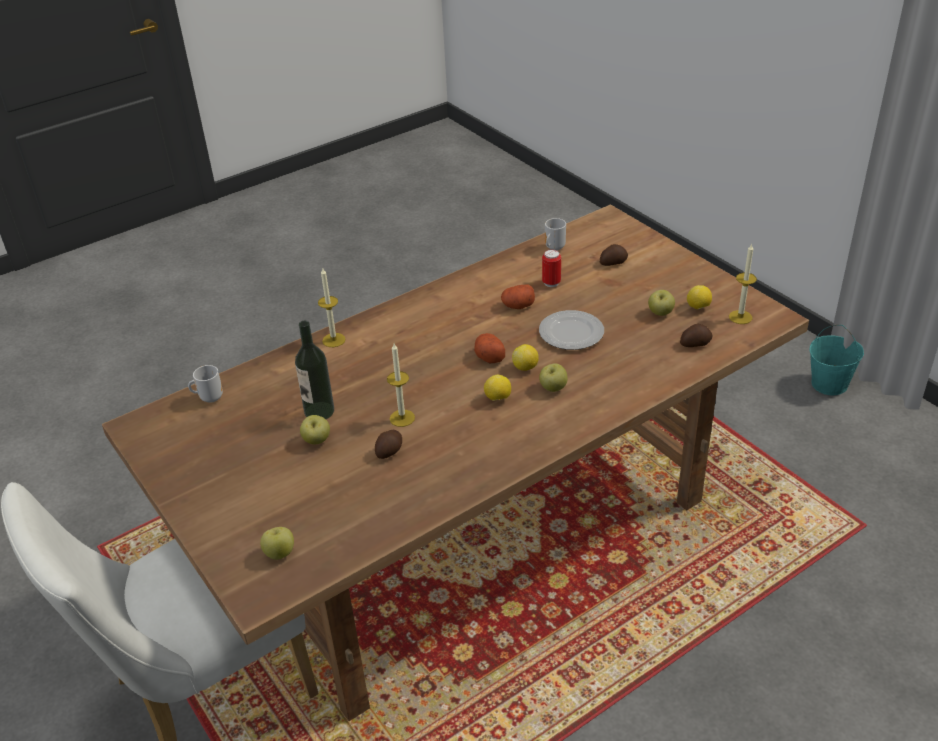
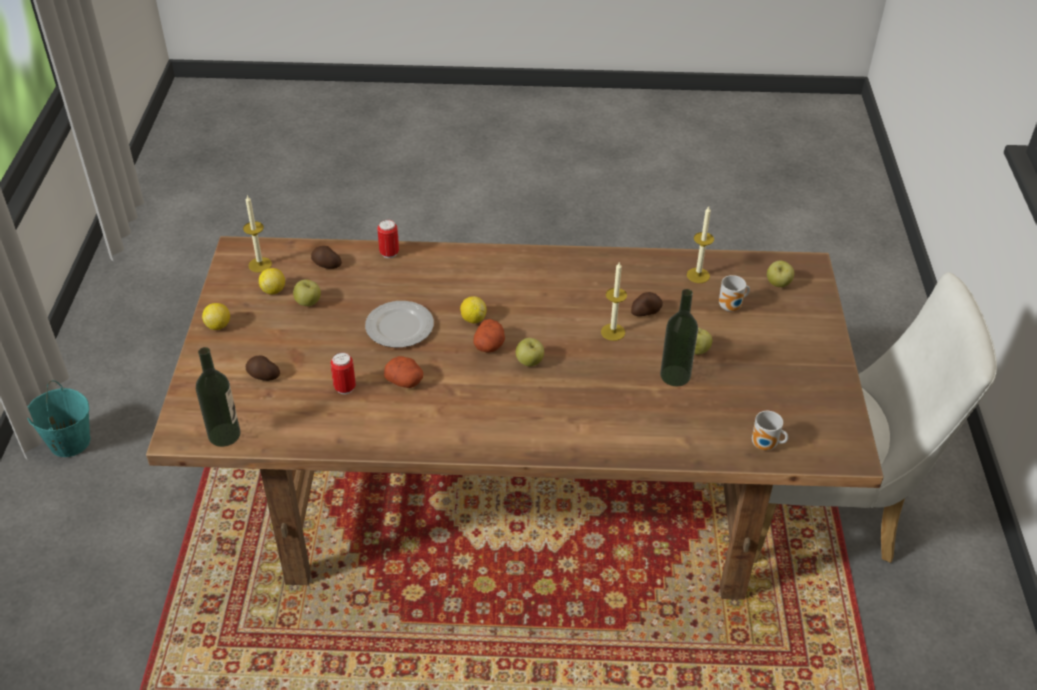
camera: 145 degrees left, 5 degrees up
(333, 340) = (605, 445): candle -> candle (698, 275)
(498, 398) = (524, 306): lemon -> lemon (218, 325)
(553, 248) = (285, 429): mug -> mug (731, 307)
(553, 388) = (474, 291): apple -> apple (529, 362)
(583, 229) = (224, 435): none -> bottle
(664, 379) = (389, 253): none -> can

